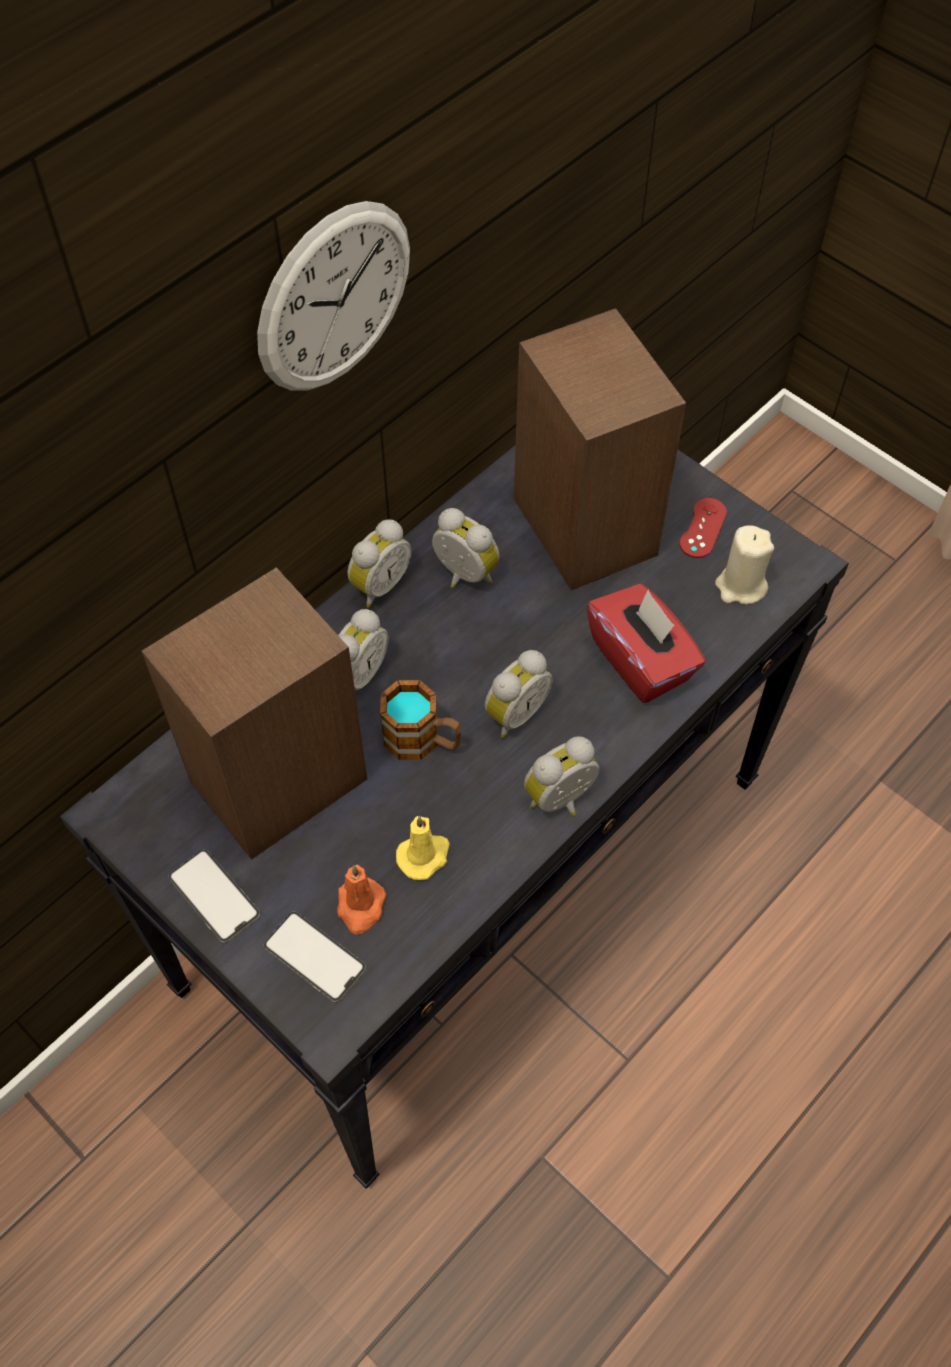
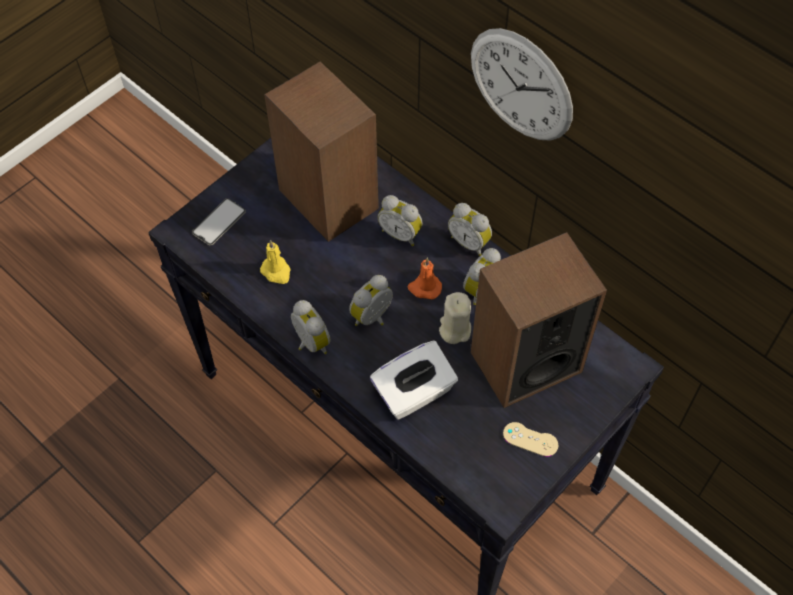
camera: 90 degrees right, 0 degrees up
(214, 895) = (258, 175): phone -> none
(360, 907) = (246, 242): orange candle -> orange candle (424, 288)
(422, 740) = (354, 269): mug -> none
(514, 712) = (373, 318): alarm clock -> alarm clock turned 90 degrees clockwise
(641, 660) = (414, 393): red tissue box -> white tissue box
(702, 528) = (530, 439): red game controller -> beige game controller
(740, 586) = (479, 461): beige candle -> beige candle (454, 329)

